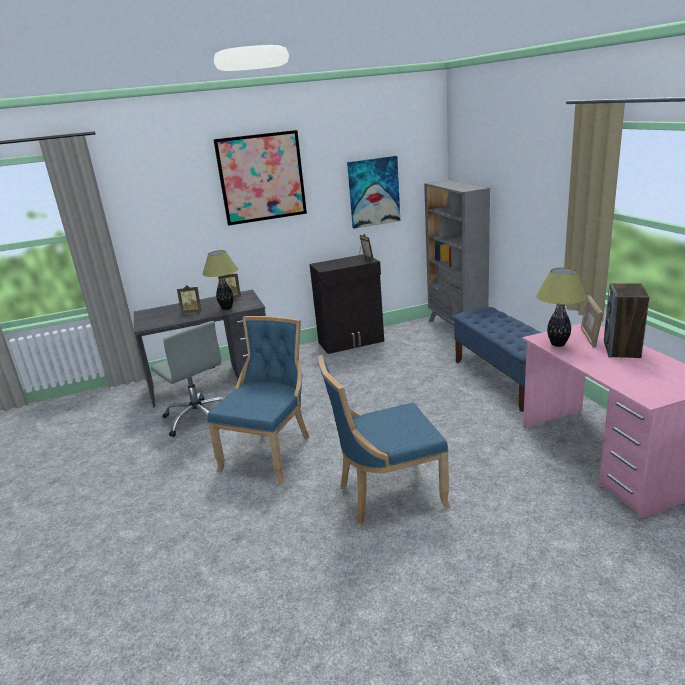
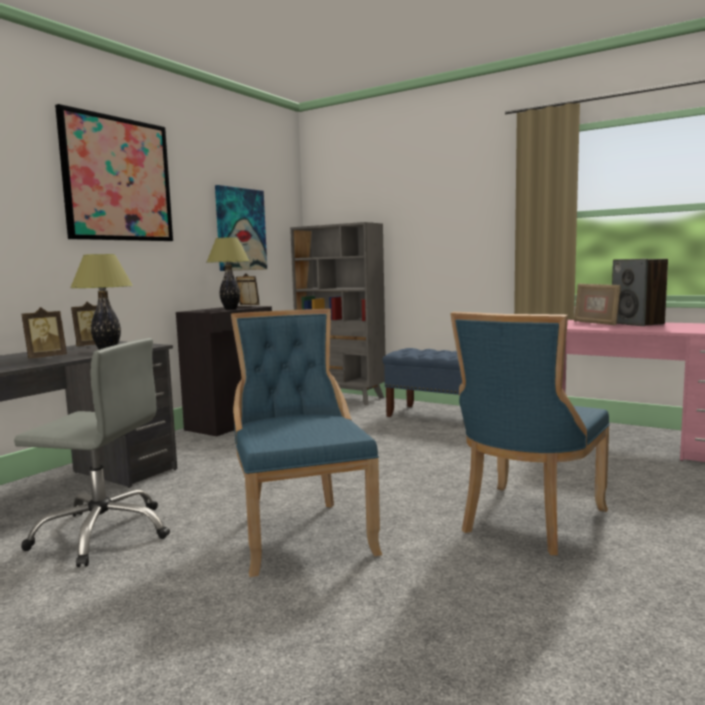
camera: 40 degrees left, 15 degrees down
(557, 344) = (584, 327): table lamp -> table lamp (230, 309)

